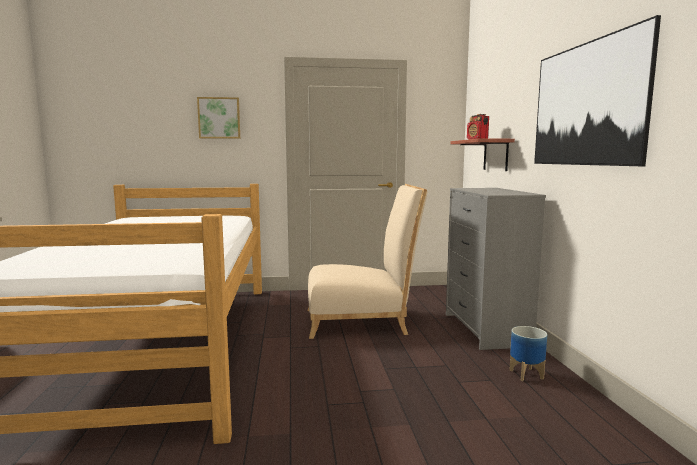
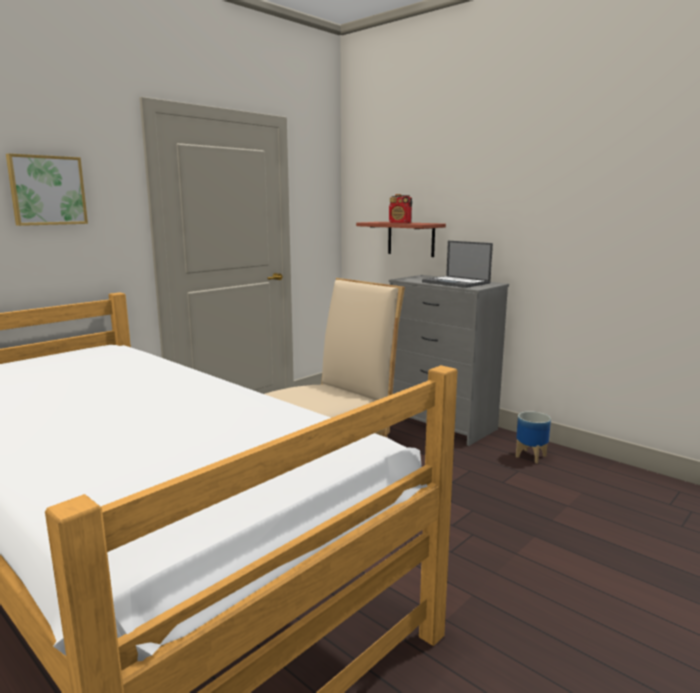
camera: 40 degrees left, 5 degrees up
(496, 191) = (456, 282): none -> laptop
(586, 104) = (560, 200): picture -> none

